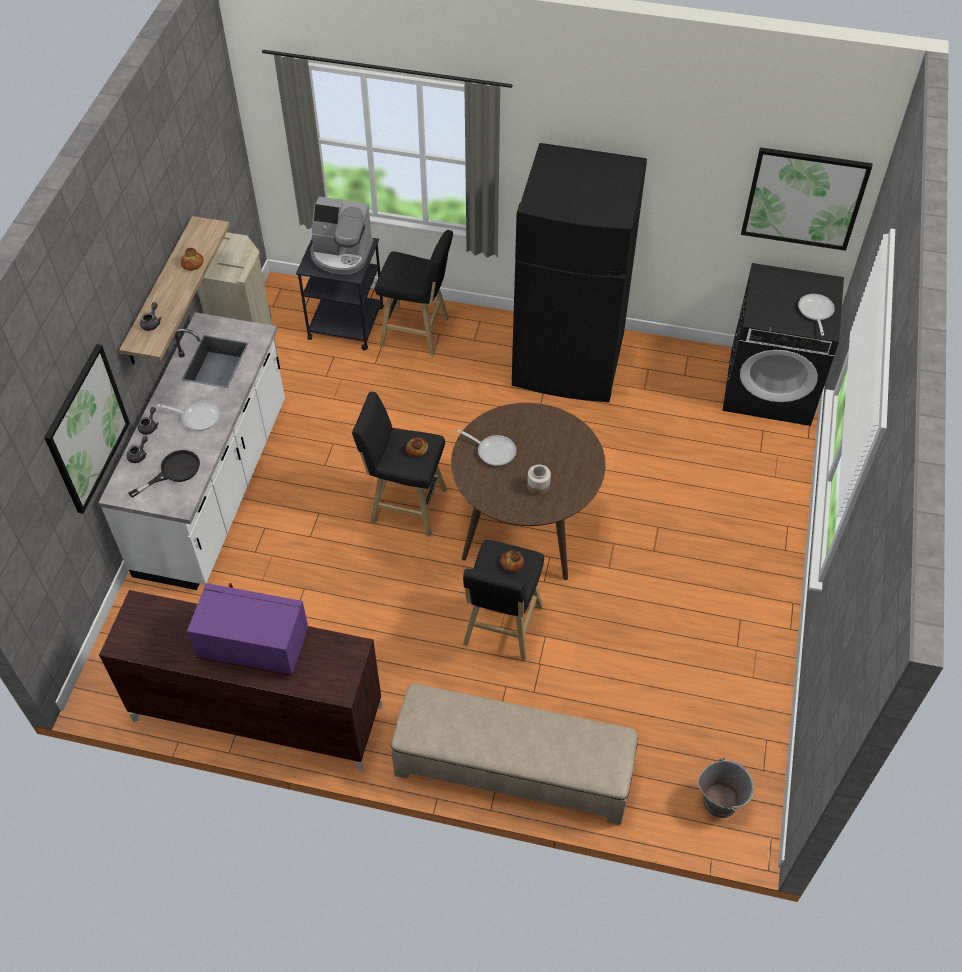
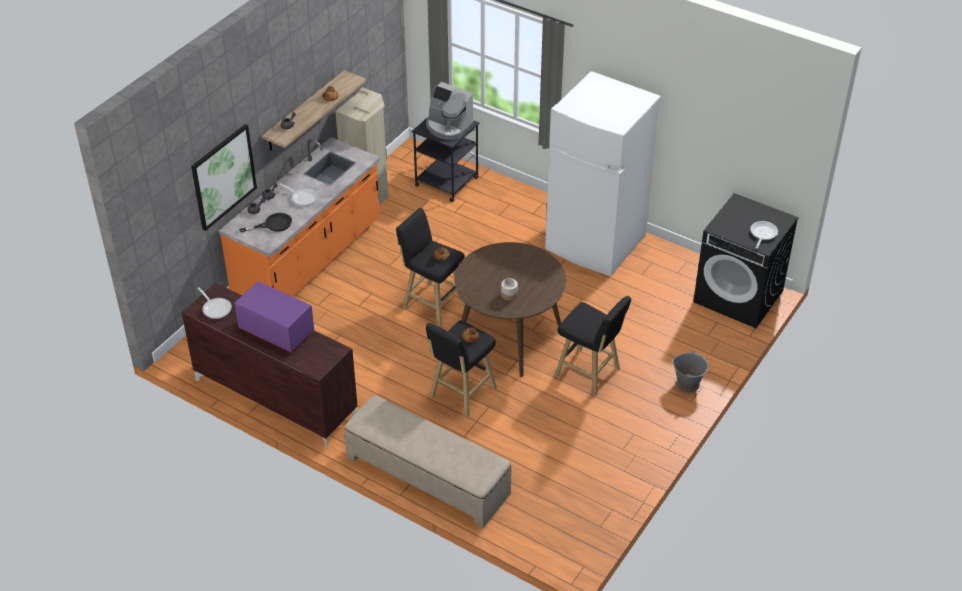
camera: 20 degrees right, 10 degrees down
(215, 488) = (309, 261): white counter -> orange counter
(418, 332) = (495, 199): black stool -> black stool (589, 374)
(493, 451) = (489, 267): frying pan -> frying pan (216, 308)
(569, 360) = (595, 242): black fridge -> white fridge
(720, 801) = (559, 535): grey bucket -> grey bucket (688, 384)
(804, 198) = (768, 147): picture -> none

